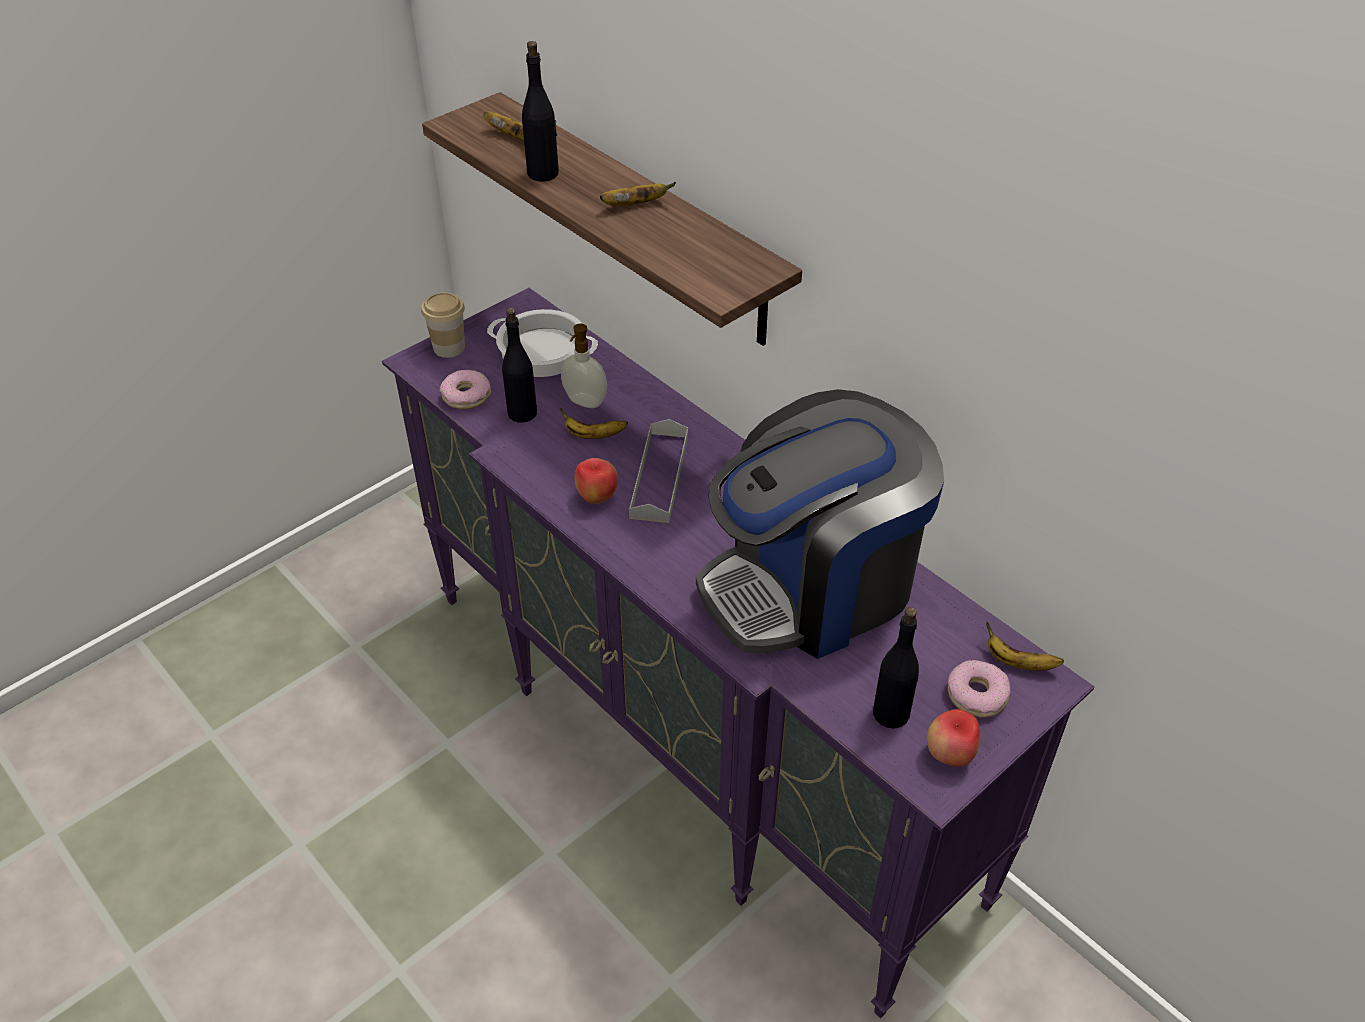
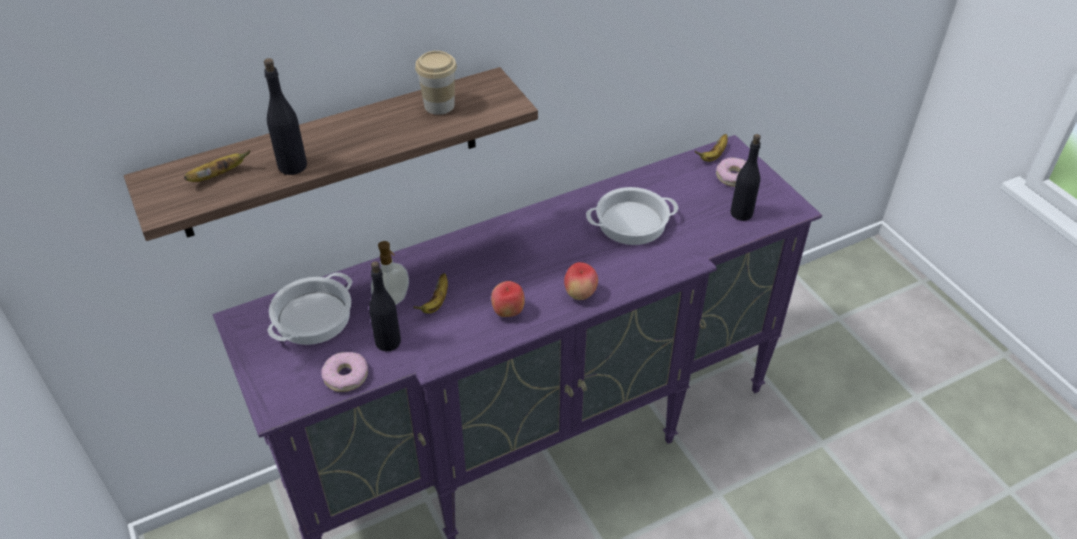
camera: 75 degrees left, 0 degrees up
(449, 347) = (269, 381): cup -> cup (439, 105)
(636, 204) = (373, 124): banana -> none
(659, 476) = (498, 273): grey tray -> none
(812, 587) = (632, 222): coffee machine -> cooking pot
(950, 755) = (774, 198): apple -> apple (580, 294)

